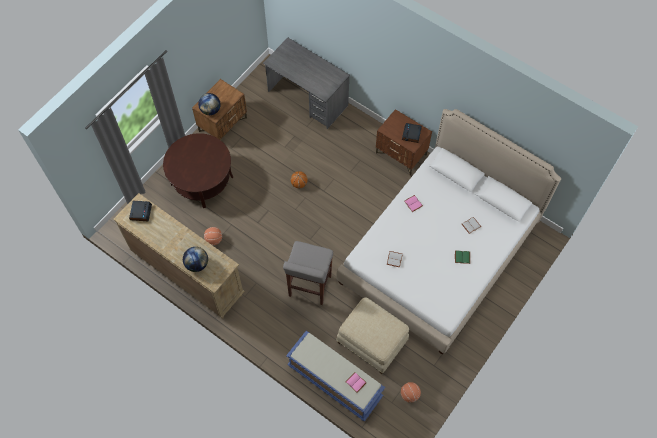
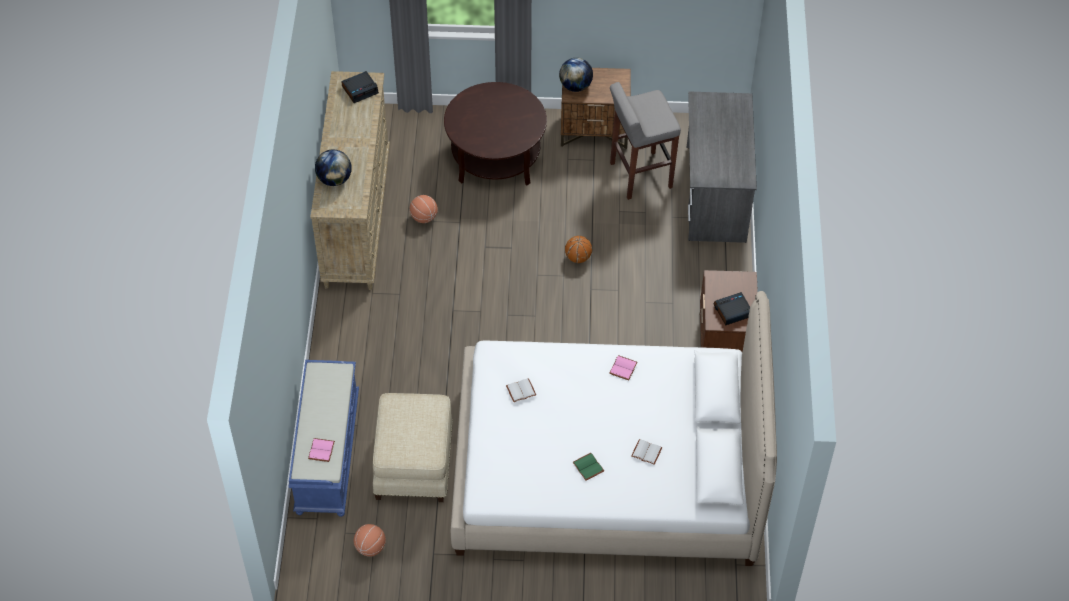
camera: 55 degrees right, 10 degrees down
(309, 286) = (439, 352): grey stool -> grey stool (639, 175)

